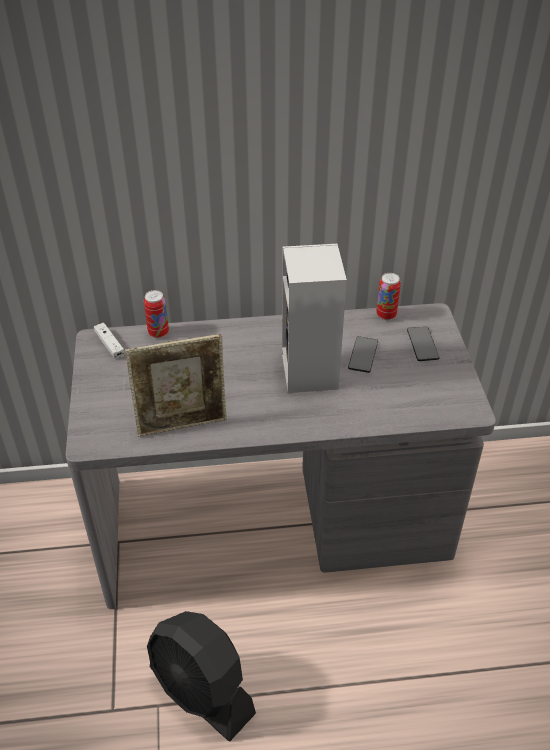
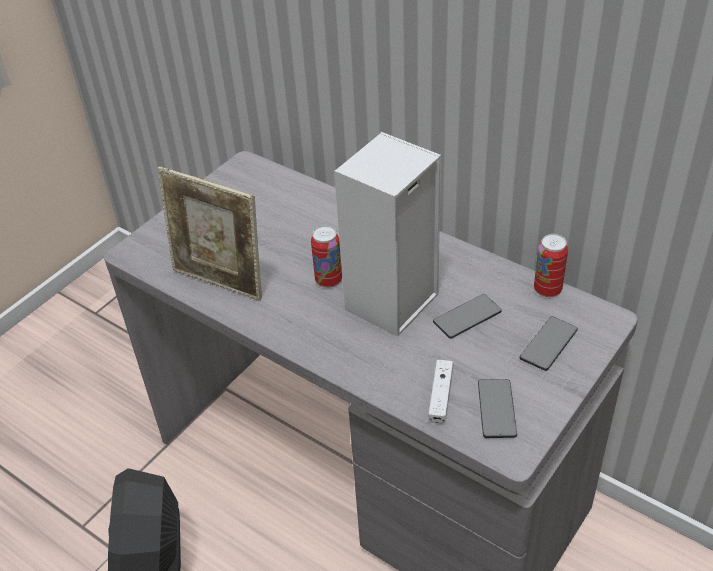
camera: 45 degrees right, 0 degrees up
(110, 345) = (251, 176): white game controller -> white game controller (440, 396)
(158, 333) = (303, 187): can -> can (328, 280)
(439, 395) = (496, 409): none -> phone

